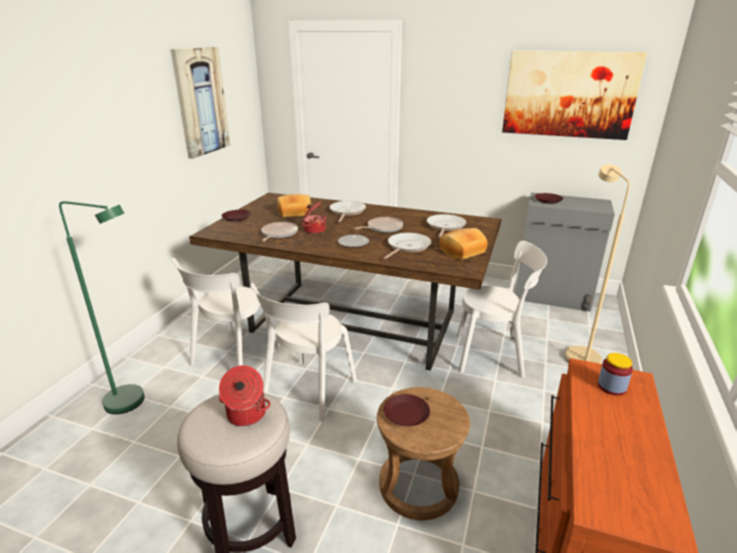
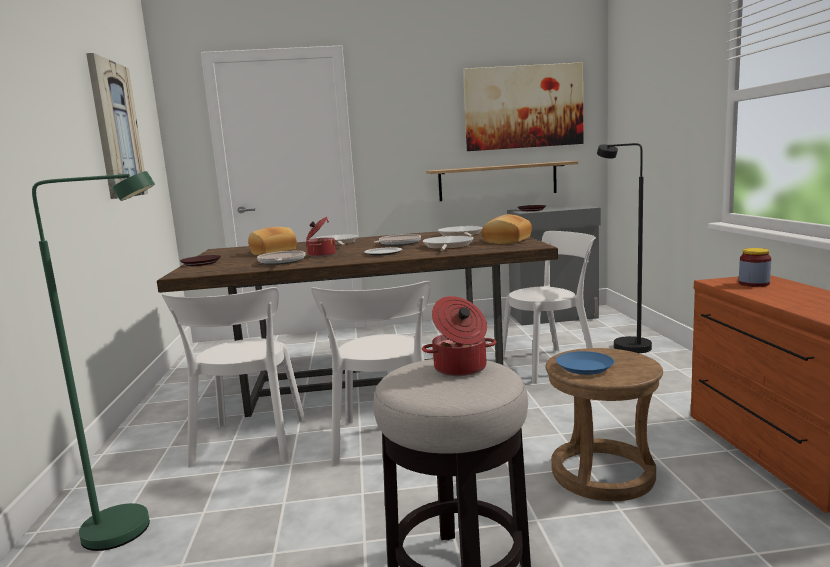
camera: 25 degrees left, 15 degrees down
(406, 414) = (584, 367): brown plate -> blue plate
(528, 164) = (497, 181): none -> shelf
(579, 354) = (625, 345): beige floor lamp -> black floor lamp

